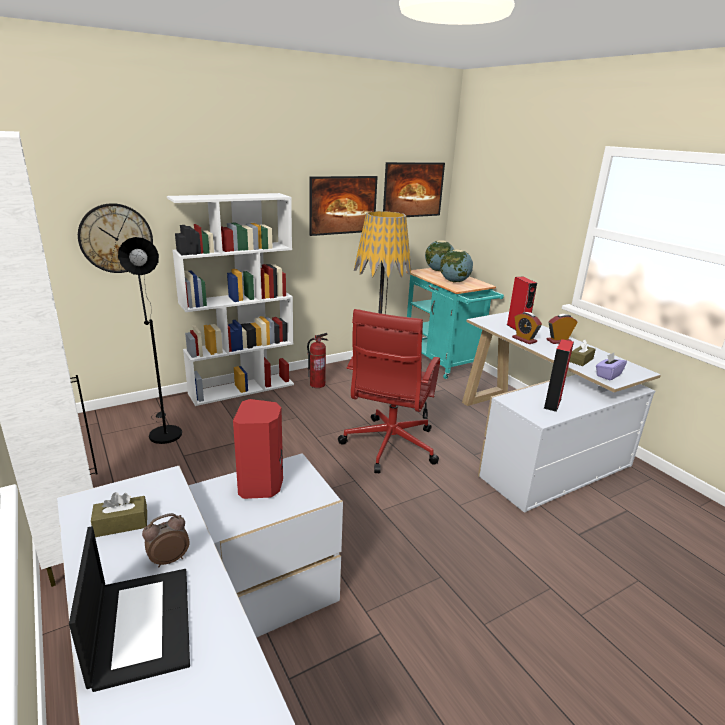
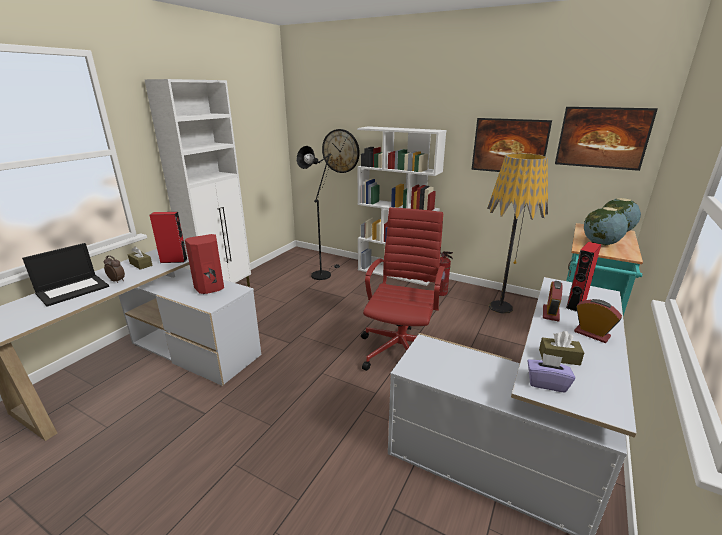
camera: 60 degrees right, 0 degrees up
(389, 447) = (401, 350): red office chair -> red office chair turned 120 degrees clockwise
(552, 403) = (453, 369): red speaker -> red speaker (174, 260)

